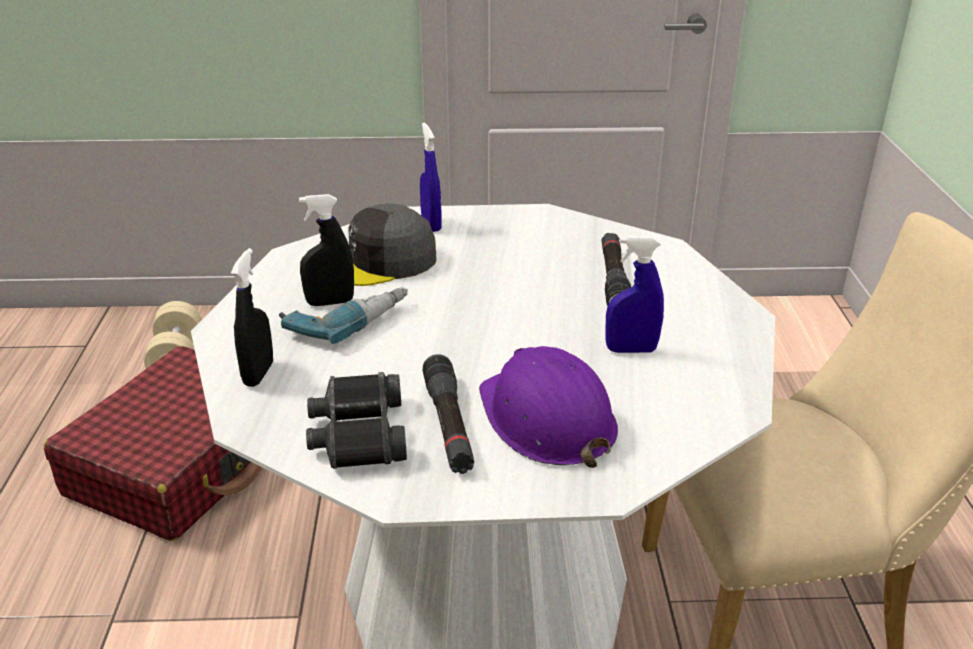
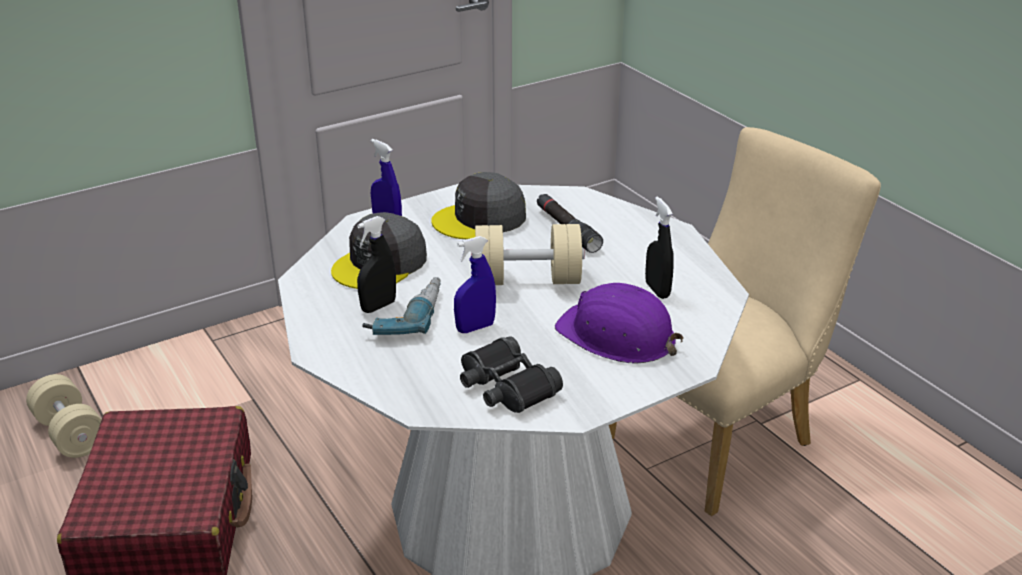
camera: 30 degrees left, 0 degrees up
(258, 374) = (387, 373): black spray bottle -> black spray bottle (657, 290)
(449, 424) = (559, 360): black flashlight -> none
(511, 321) = (527, 280): none -> beige dumbbell
(529, 244) = (480, 219): none -> grey cap
(631, 350) = (625, 275): blue spray bottle -> blue spray bottle (475, 328)

